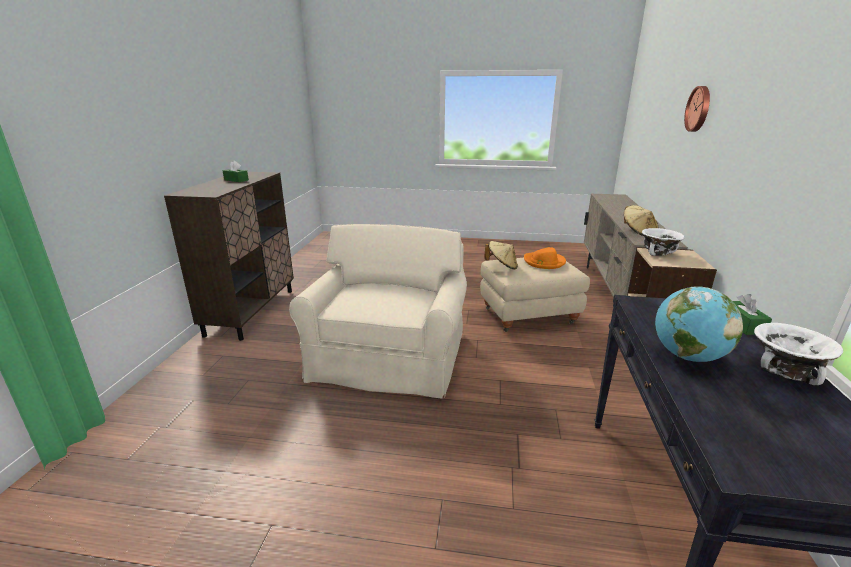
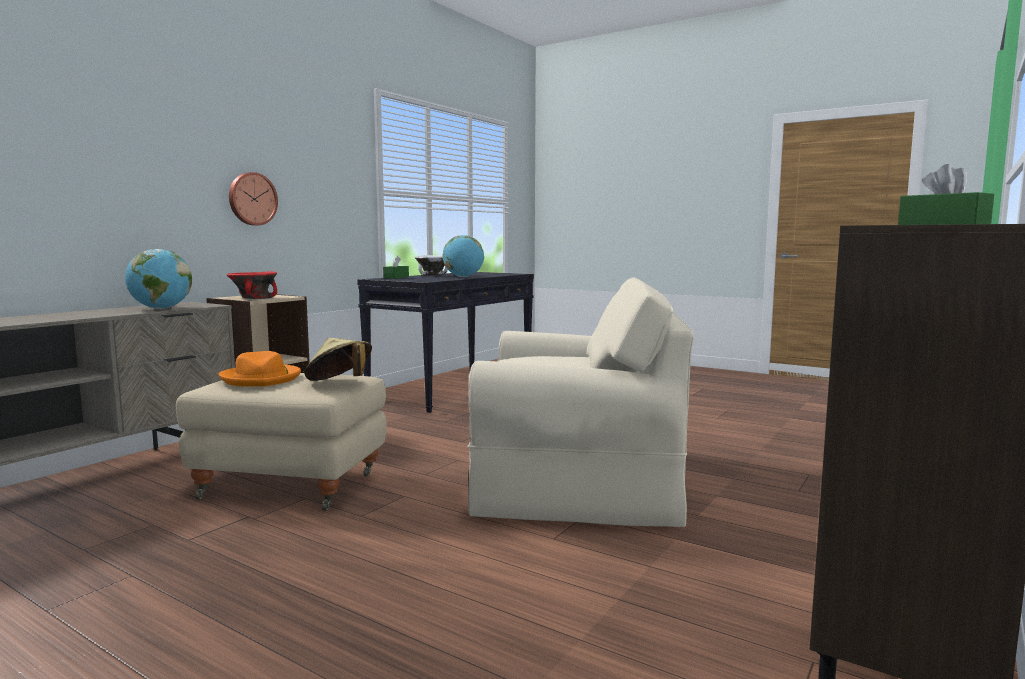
camera: 155 degrees left, 15 degrees down
(389, 356) = (577, 480): beige armchair -> beige armchair turned 120 degrees counterclockwise
(638, 232) = (161, 308): beige hat -> globe
(658, 253) = (254, 298): white bowl -> red bowl
(699, 109) = (101, 118): wall clock -> wall clock (252, 199)

